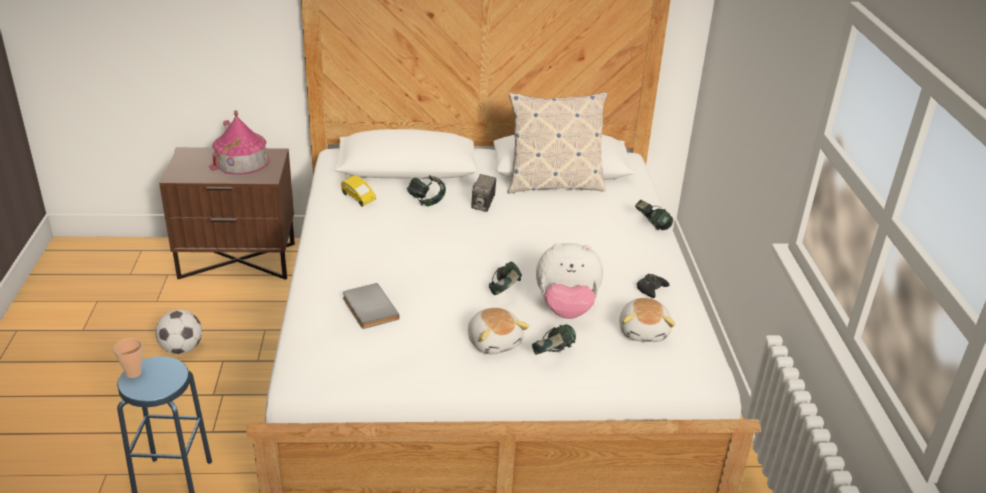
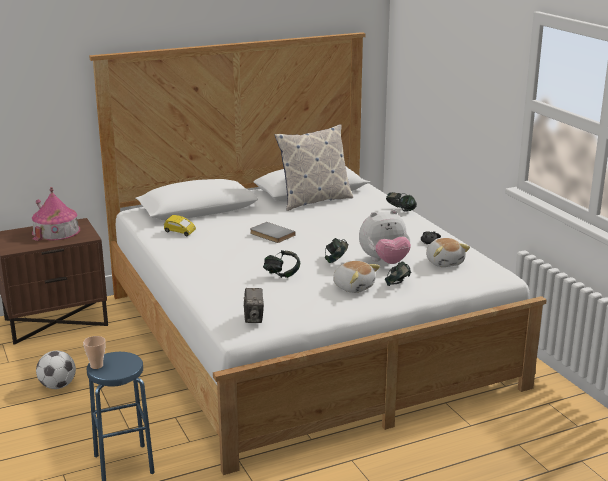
camera: 20 degrees left, 10 degrees down
(368, 308) = (252, 286): grey book -> grey book (271, 234)
(426, 201) = (232, 225): headphones -> headphones (281, 274)
(483, 205) = (275, 220): camera -> camera (254, 318)

